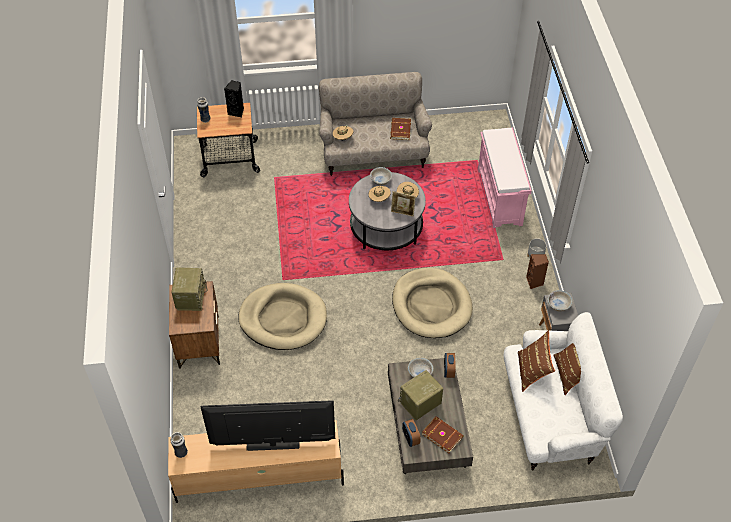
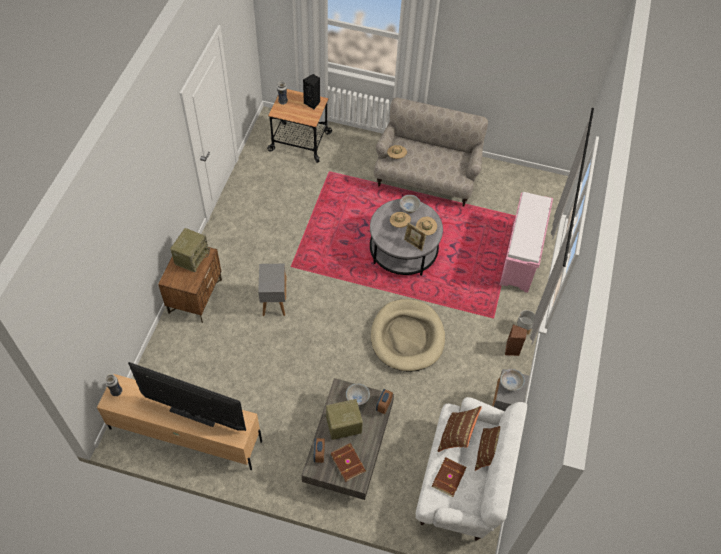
camera: 20 degrees right, 5 degrees up
(283, 319) = (274, 302): beige dog bed -> grey side table
(400, 130) = (451, 166): brown book -> brown book (448, 477)

